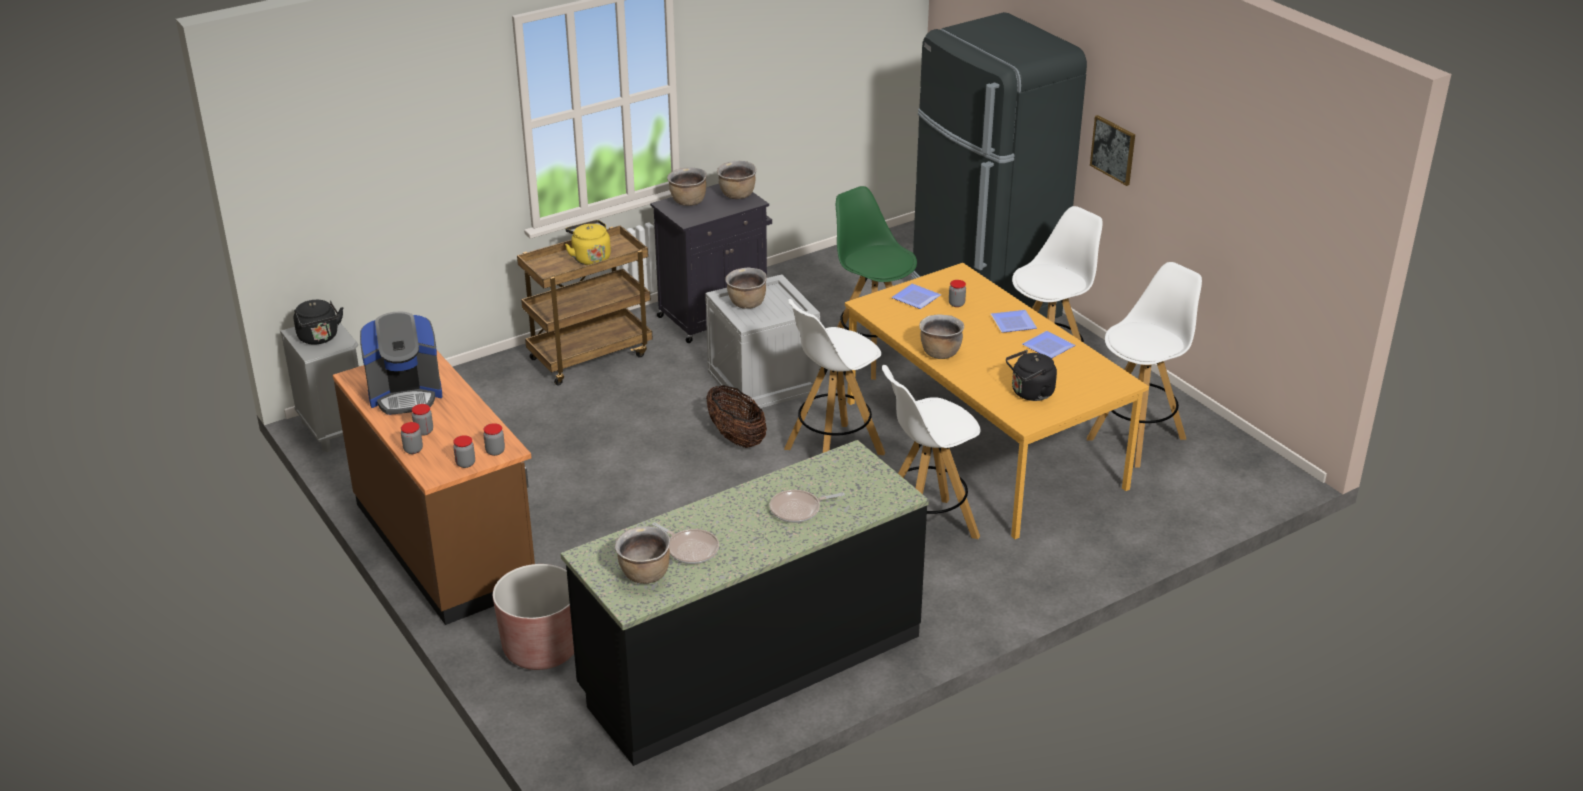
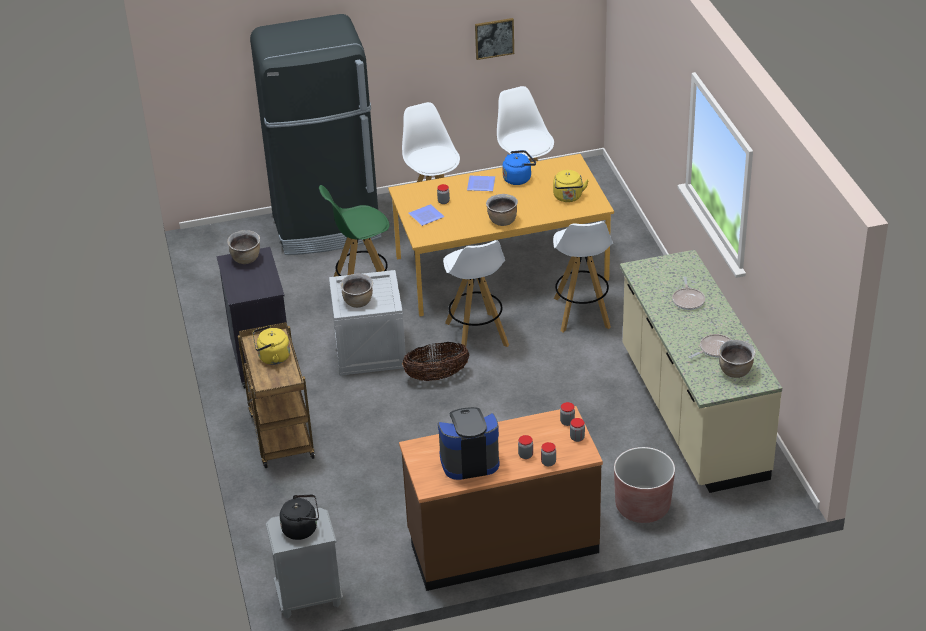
camera: 70 degrees left, 5 degrees up
(405, 394) = (469, 461): coffee machine -> coffee machine turned 105 degrees counterclockwise
(688, 202) = (240, 285): brown cooking pot -> none
(750, 664) = (691, 413): black counter -> beige counter
(1030, 393) = (568, 197): black kettle -> yellow kettle
(1048, 348) = (518, 178): plate -> blue kettle
(1113, 149) = (385, 63): picture -> picture (494, 38)

